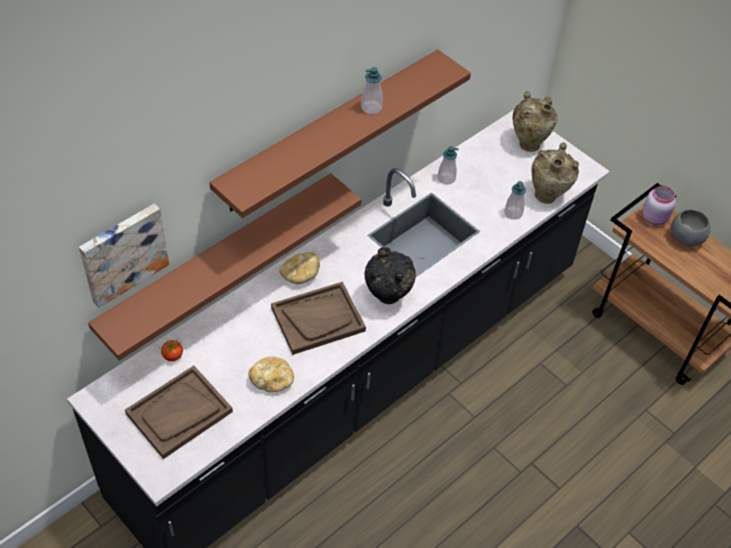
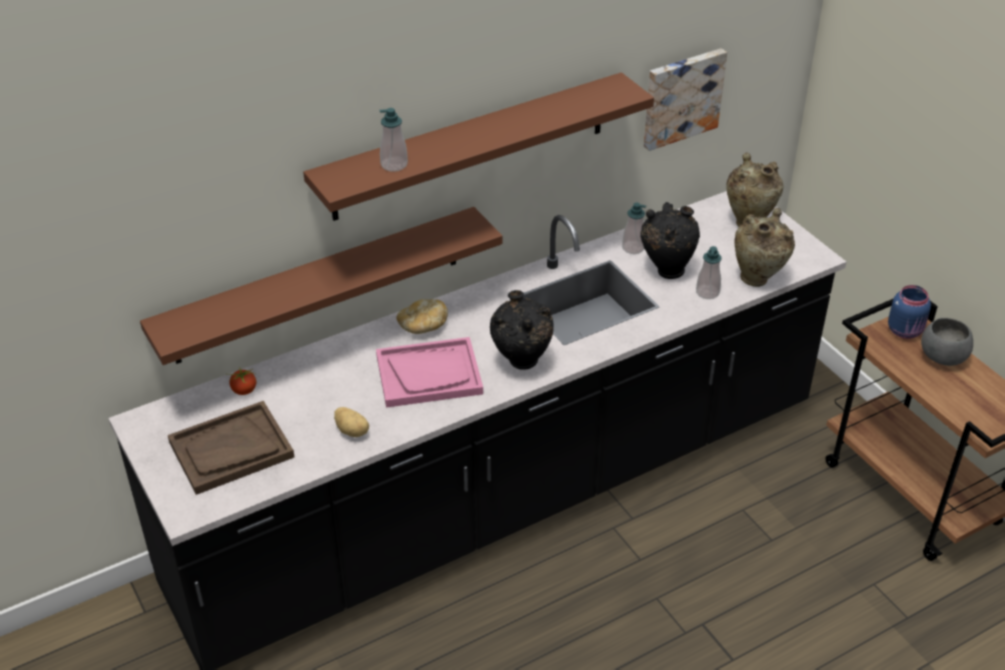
camera: 15 degrees right, 10 degrees down
(123, 253) = (186, 236): picture -> picture (681, 97)
(272, 380) = (352, 430): bread -> potato
(318, 319) = (429, 374): brown tray -> pink tray
(371, 108) = (520, 120): soap dispenser -> soap dispenser (394, 165)
(477, 196) = (666, 270): none -> black vase
(655, 218) = (905, 331): pink jar -> blue jar

